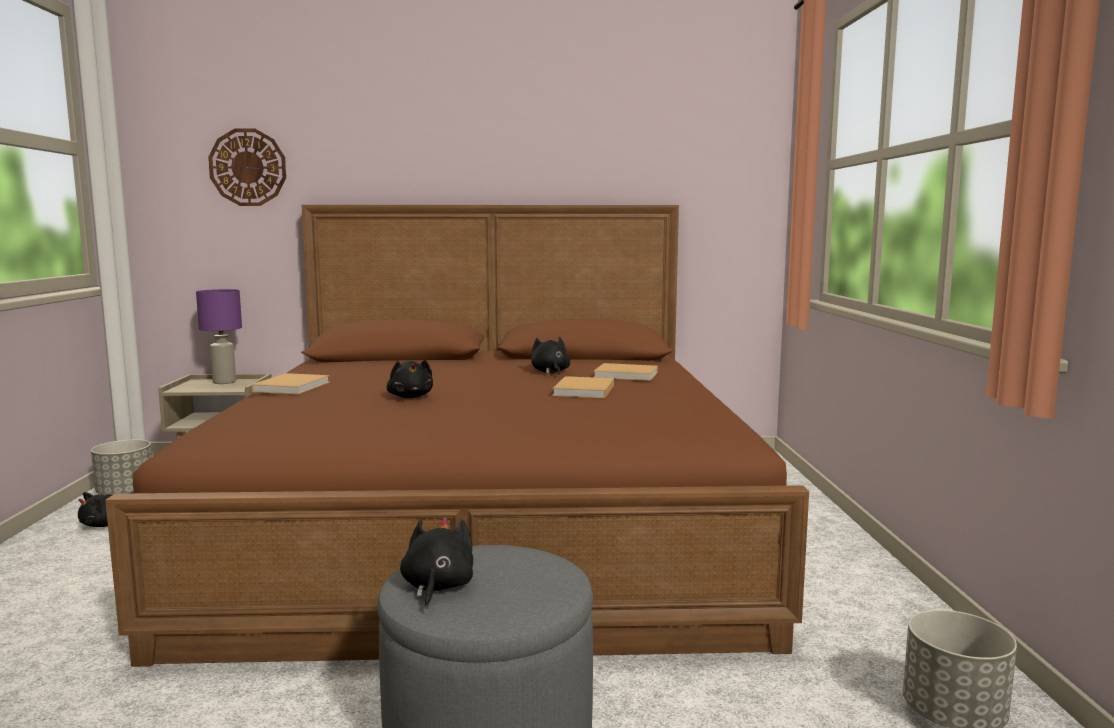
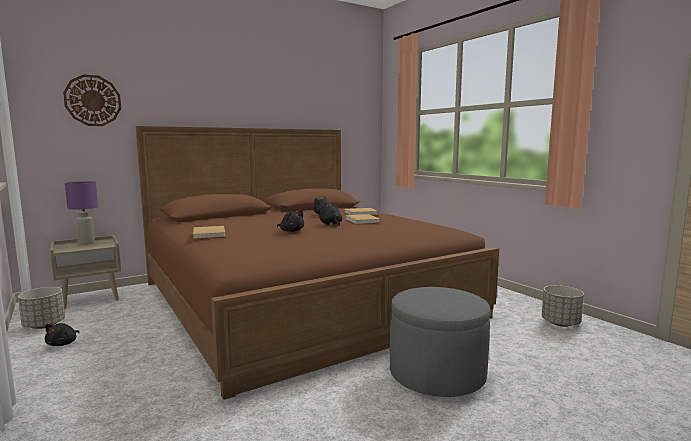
camera: 30 degrees left, 0 degrees up
(437, 587) = (429, 305): black plush toy -> black plush toy (331, 224)

